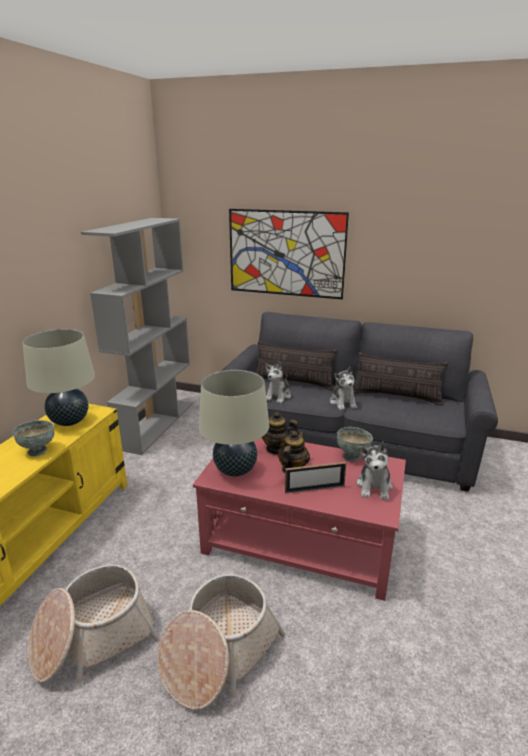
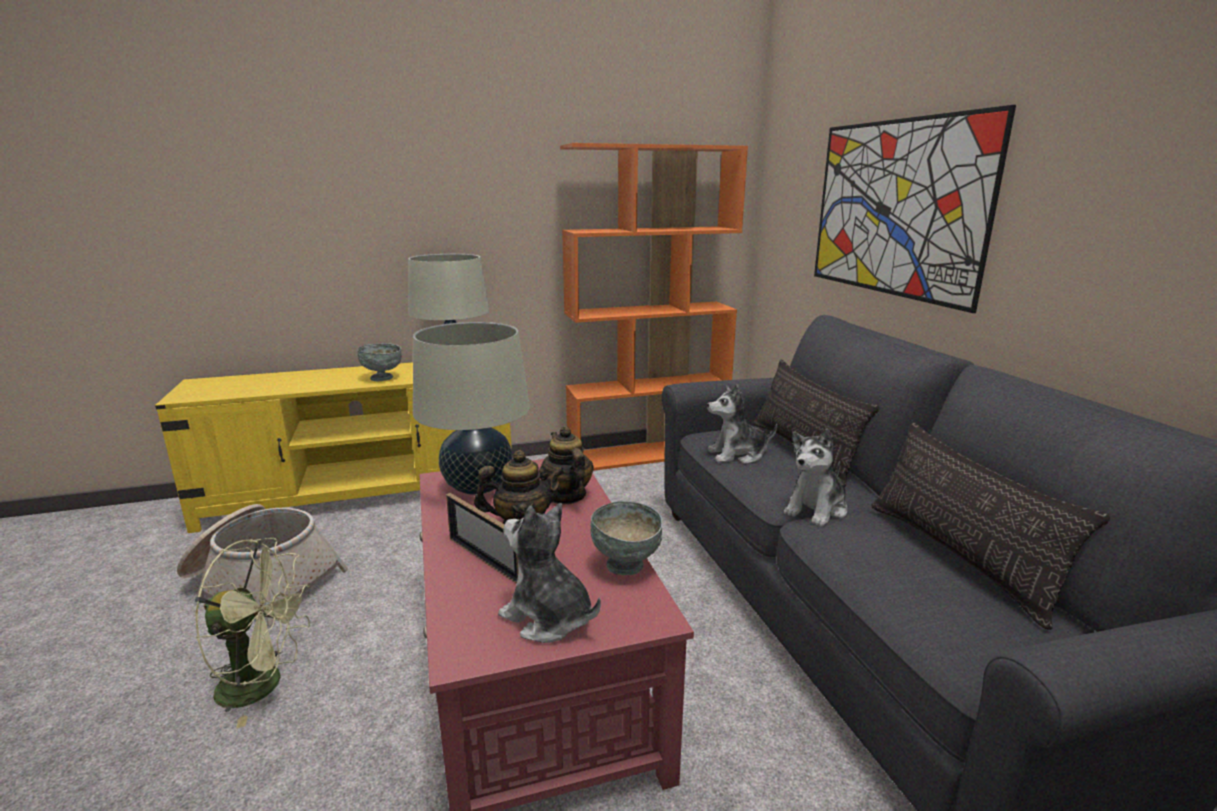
camera: 55 degrees right, 5 degrees down
(156, 424) = (648, 453): grey bookcase -> orange bookcase
(219, 652) = (264, 684): basket -> green fan
(374, 486) = (548, 618): plush toy -> plush toy turned 60 degrees clockwise

